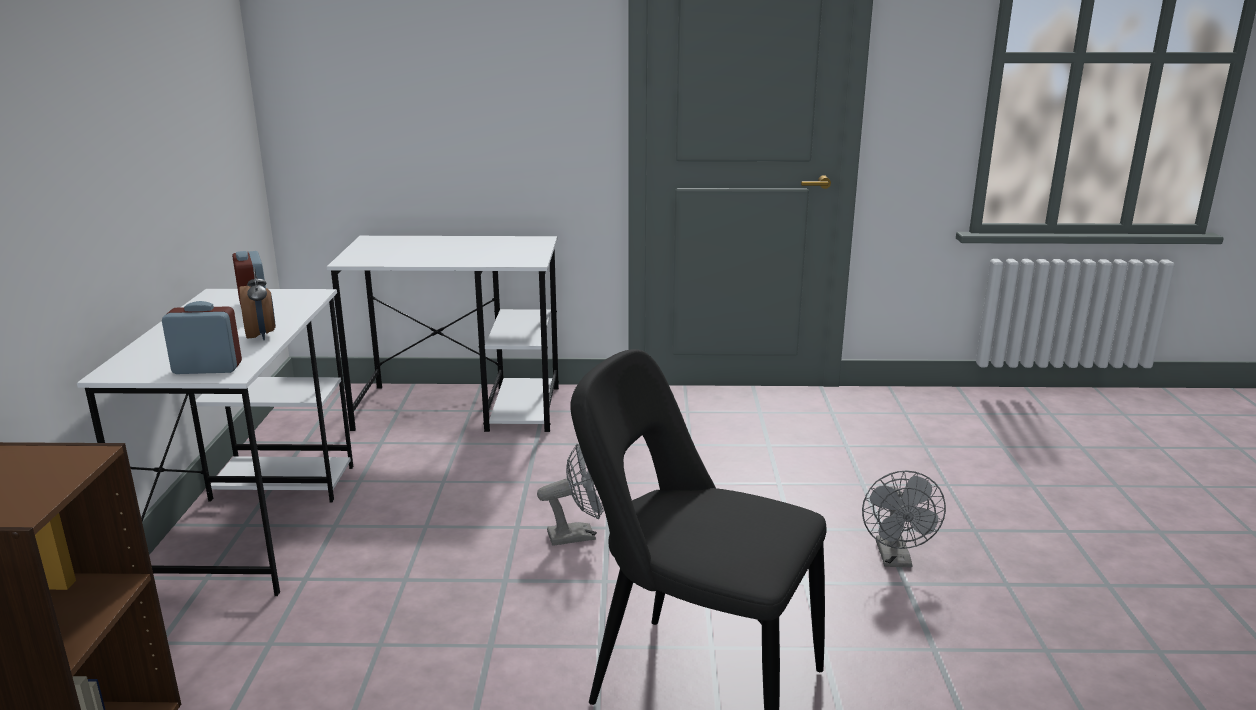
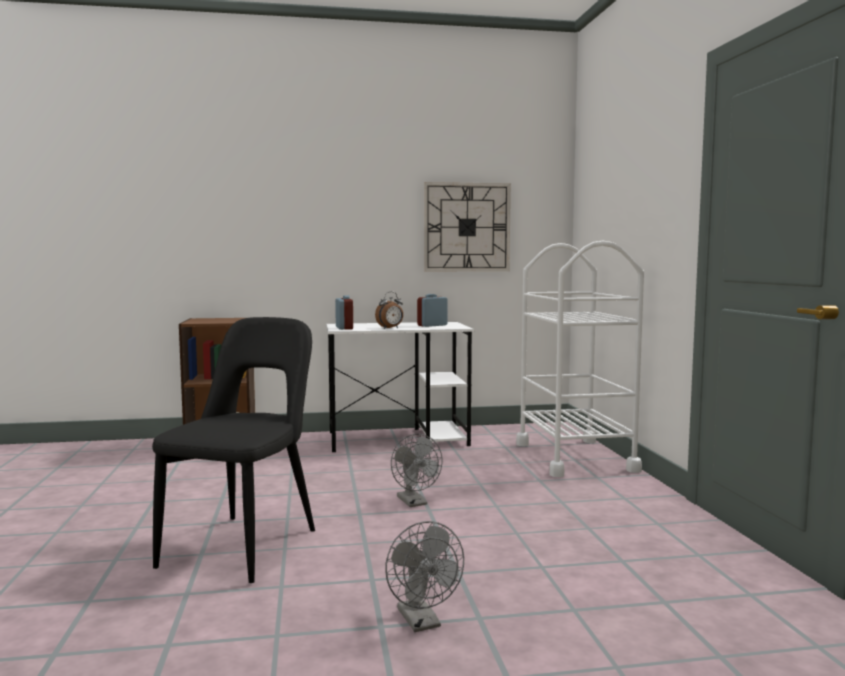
camera: 80 degrees right, 15 degrees down
(175, 111) = (466, 227): none -> wall clock
(461, 408) = (574, 457): white desk -> white cart
(895, 559) = (422, 622): grey fan -> grey fan turned 105 degrees counterclockwise

